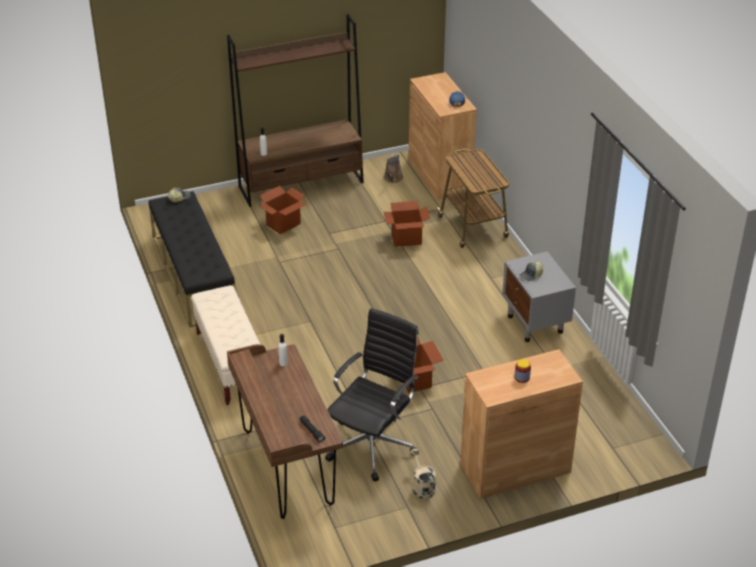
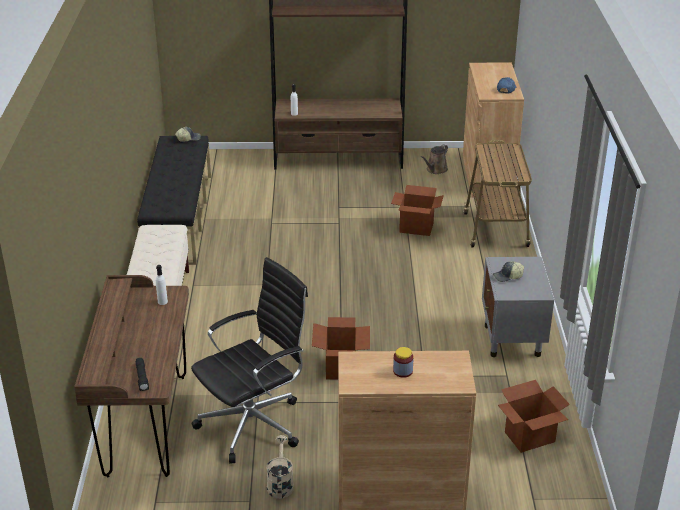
camera: 20 degrees right, 5 degrees down
(283, 224) = (297, 190): cardboard box -> cardboard box (529, 437)

